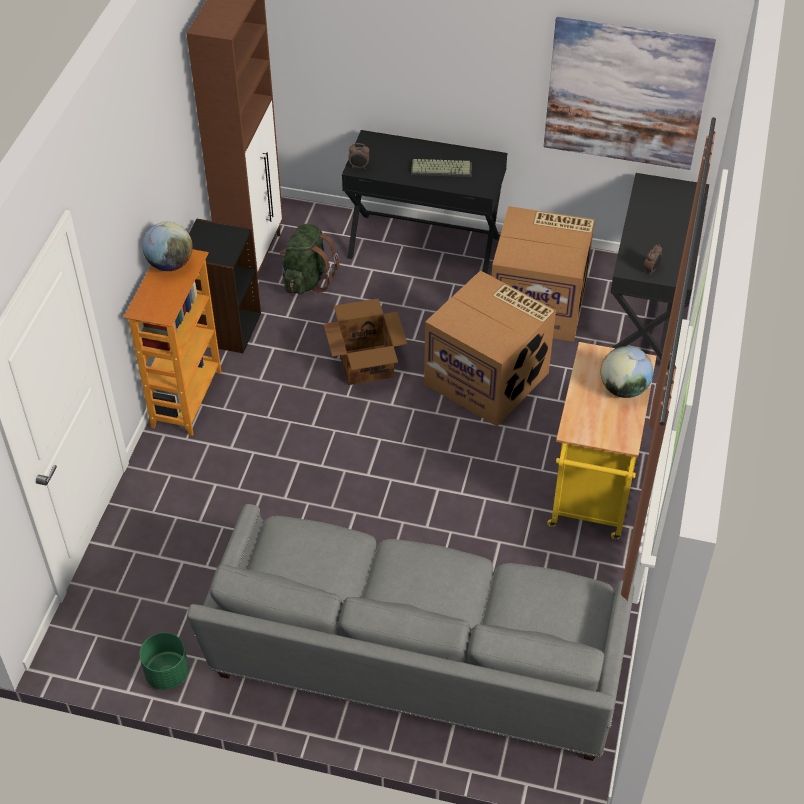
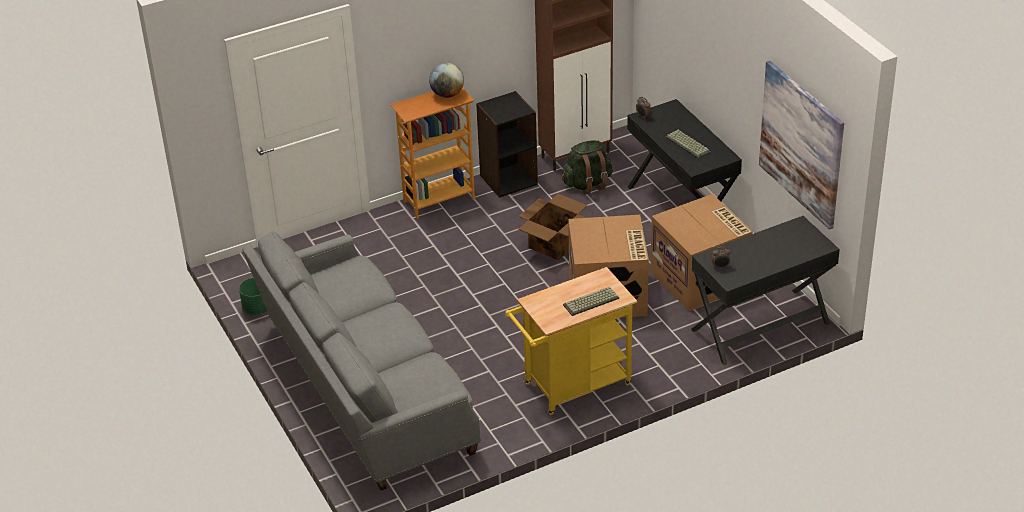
camera: 50 degrees right, 10 degrees down
(623, 389) = (591, 302): globe -> keyboard

